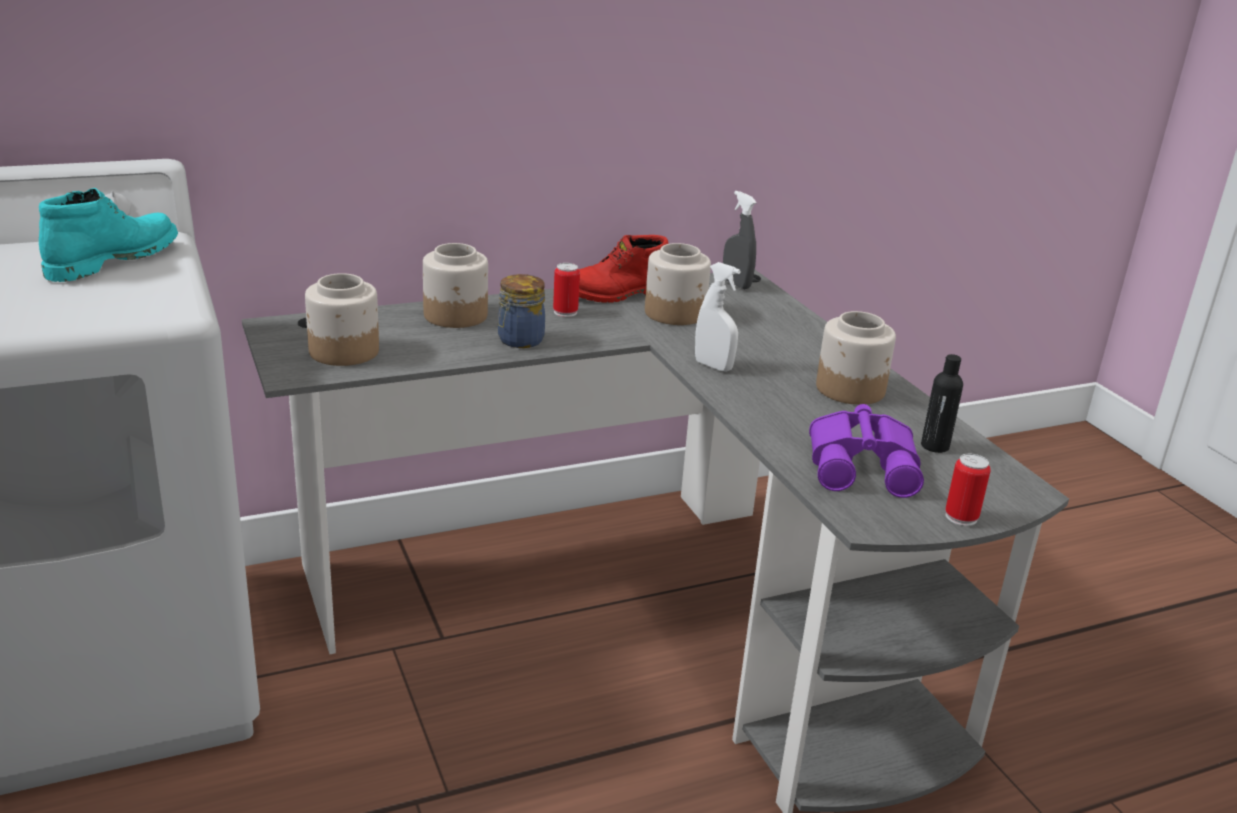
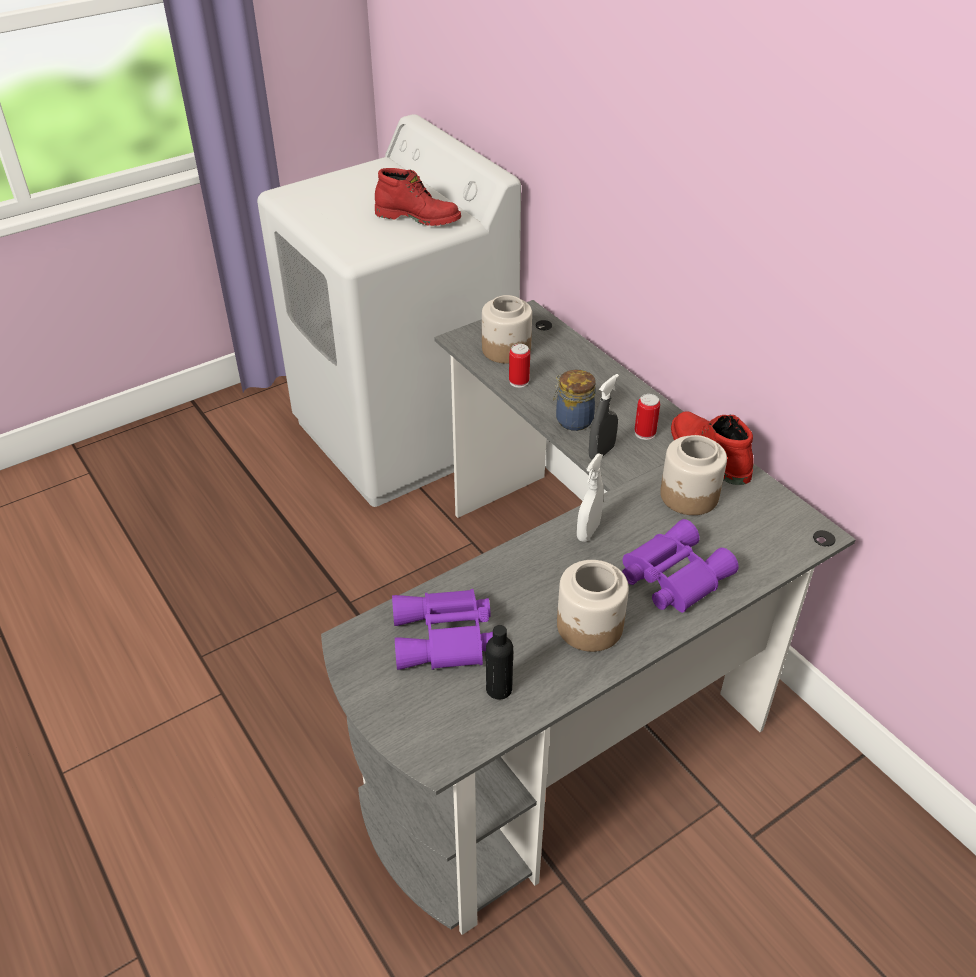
camera: 80 degrees right, 15 degrees up
(112, 260) = (418, 218): turquoise boot -> red boot
(456, 316) = (598, 382): jar -> none
(736, 284) = (792, 528): grey spray bottle -> grey spray bottle (601, 452)
(786, 342) = (671, 575): none -> purple binoculars
(961, 517) = (376, 704): can -> can (519, 381)

